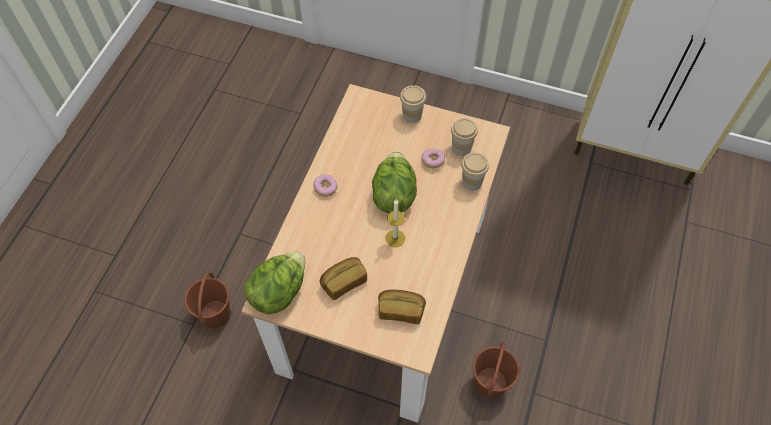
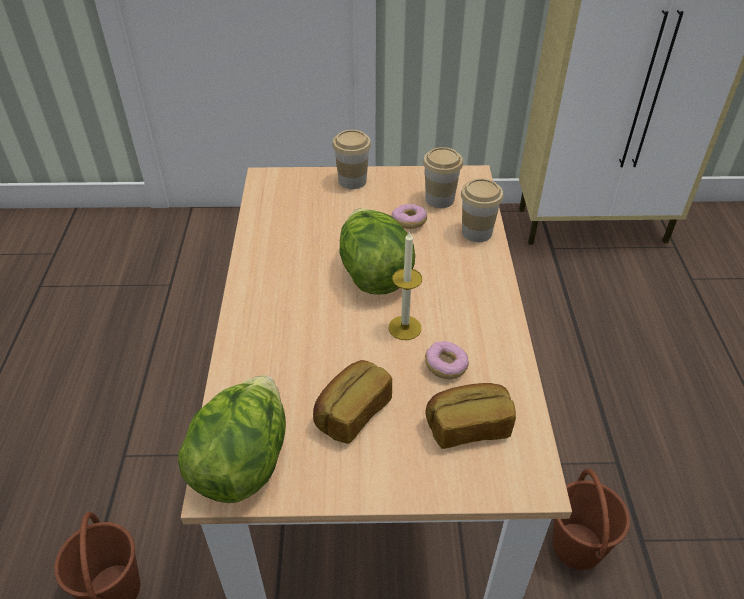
camera: 20 degrees left, 15 degrees down
(325, 188) = (264, 292): donut -> donut (445, 366)

